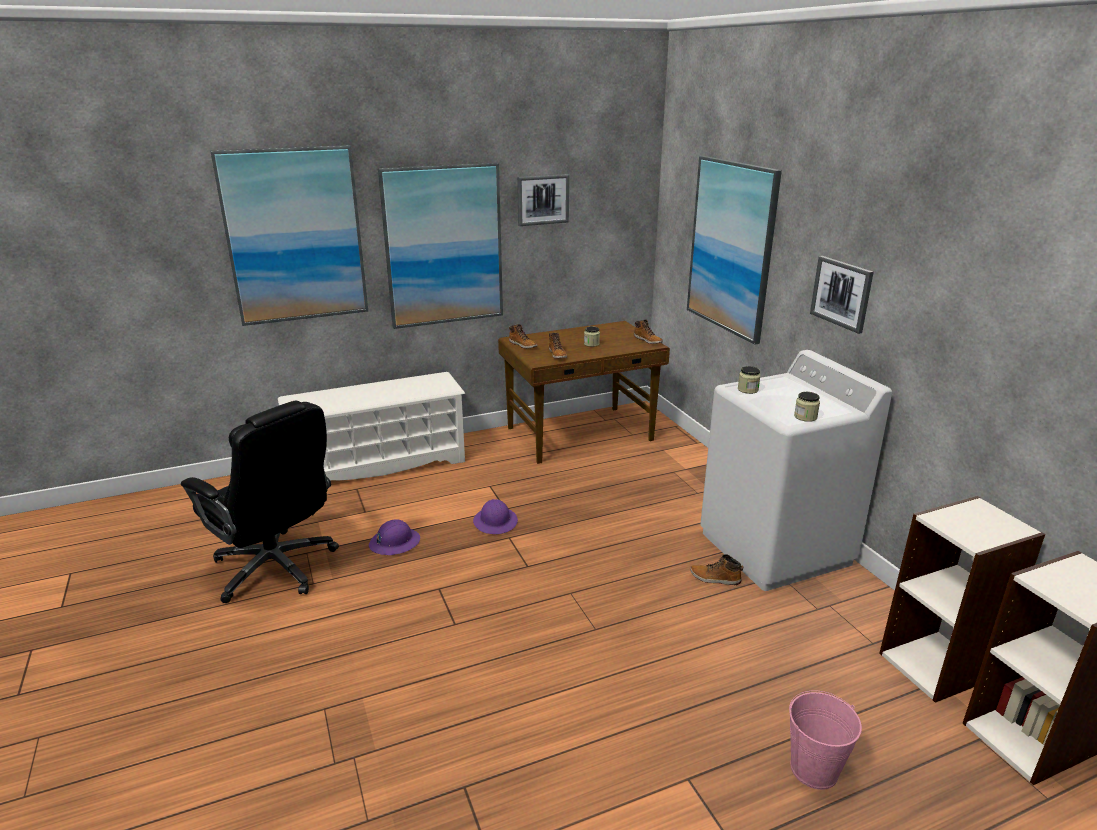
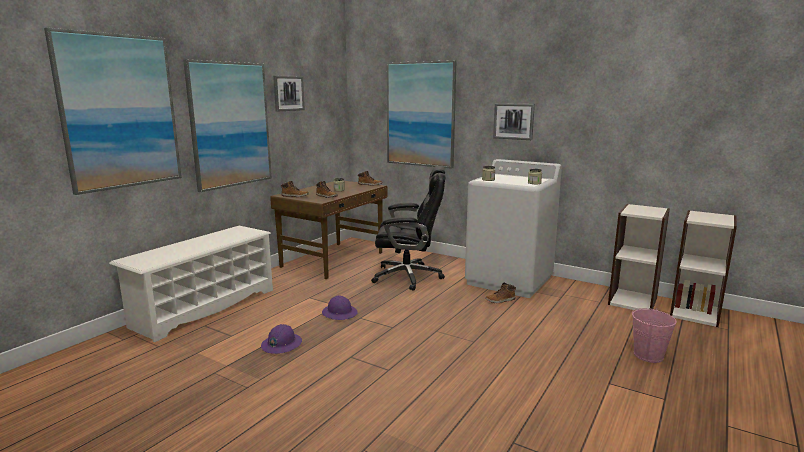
camera: 35 degrees left, 10 degrees down
(276, 568) = (199, 390): black office chair -> black office chair (409, 276)

